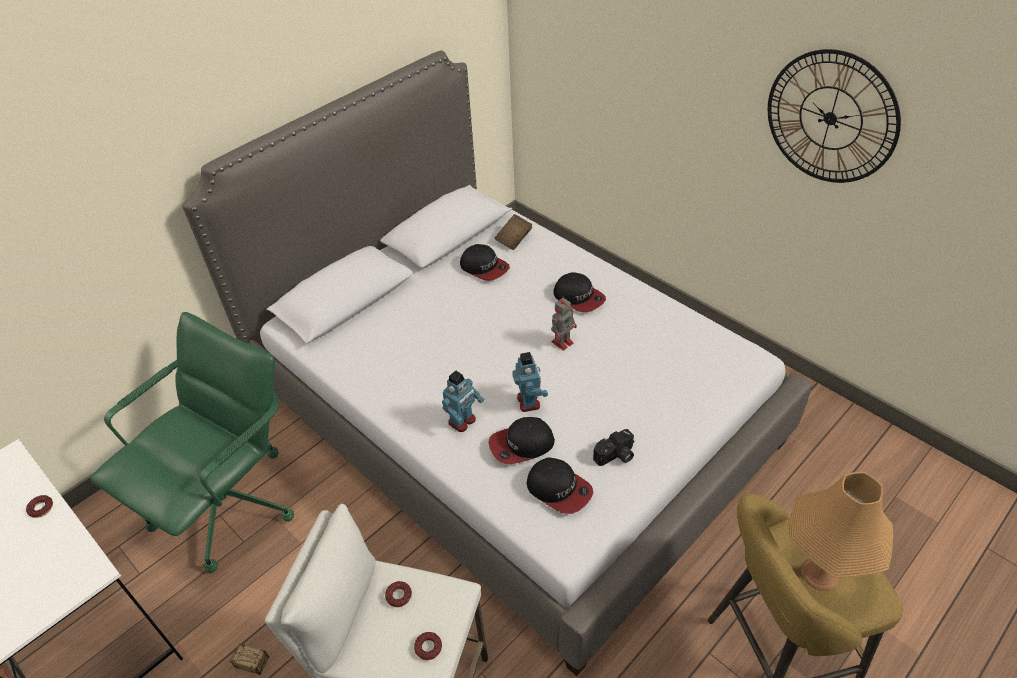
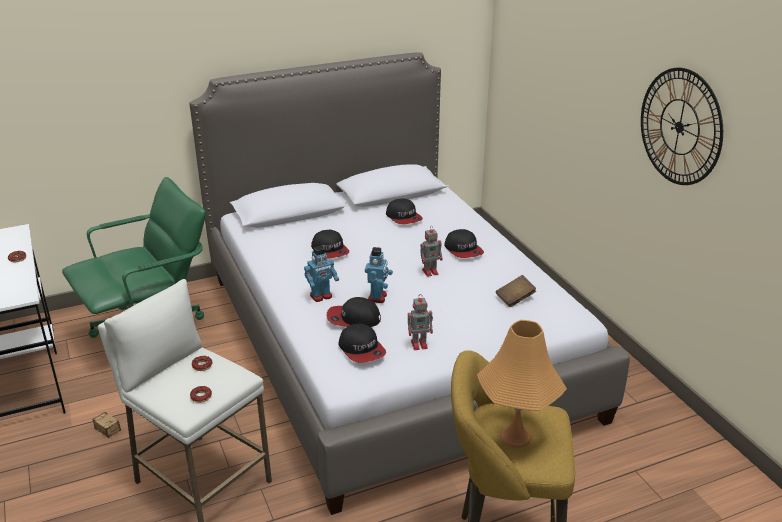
camera: 20 degrees right, 15 degrees down
(430, 345) = (330, 250): none -> cap
(514, 239) = (439, 206): brown book -> brown book (515, 298)
(615, 456) = (420, 344): camera -> toy robot

